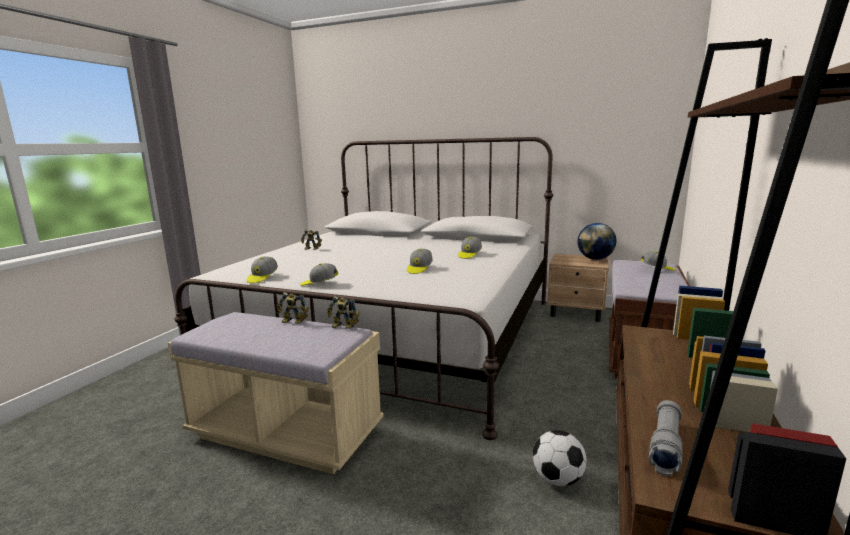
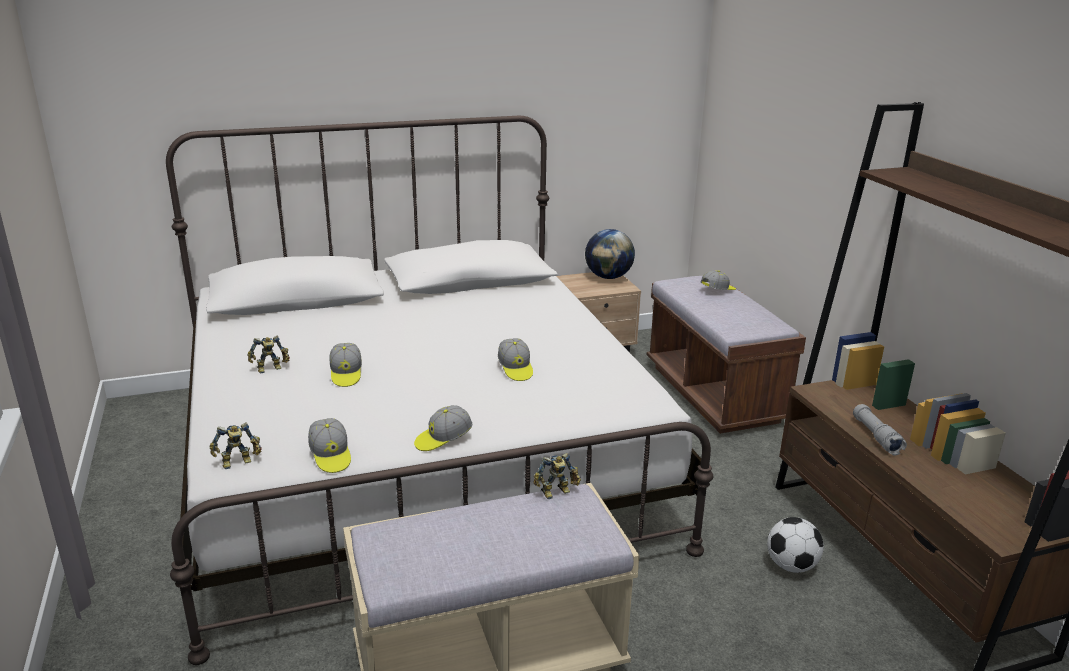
camera: 40 degrees left, 10 degrees up
(293, 322) = (485, 510): toy robot -> toy robot (238, 463)
(469, 255) = (527, 323): cap -> cap (346, 374)
(665, 446) = (964, 504): grey flashlight -> grey flashlight (876, 436)

